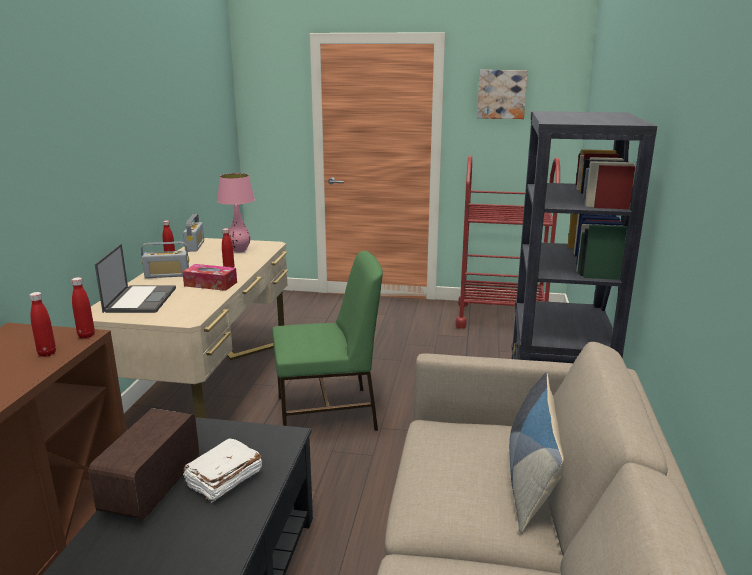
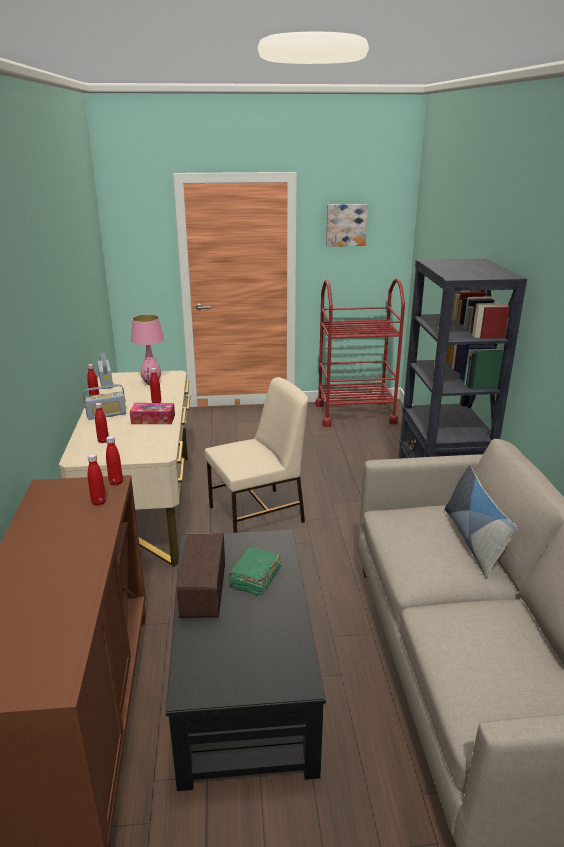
camera: 15 degrees left, 5 degrees up
(140, 299) = (103, 441): laptop -> red bottle
(223, 480) = (254, 579): white book -> green book
(328, 413) = (258, 514): green chair -> beige chair

